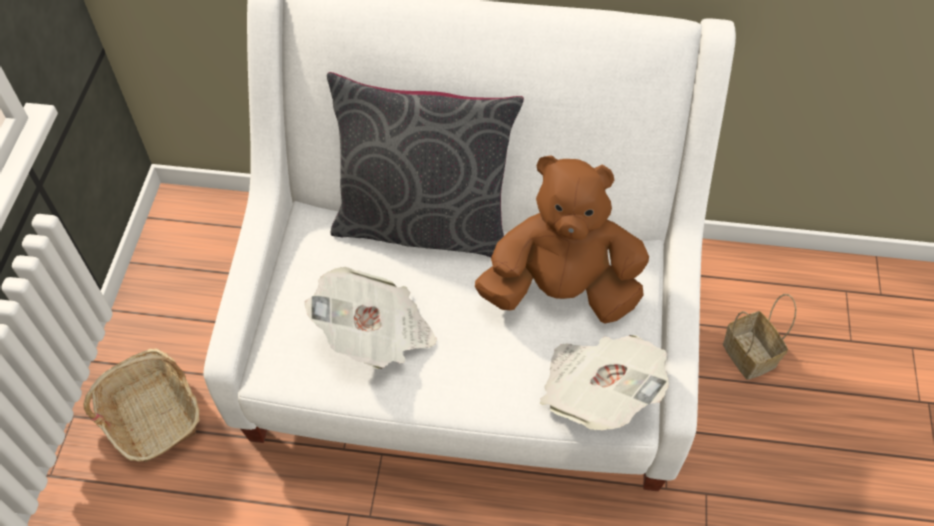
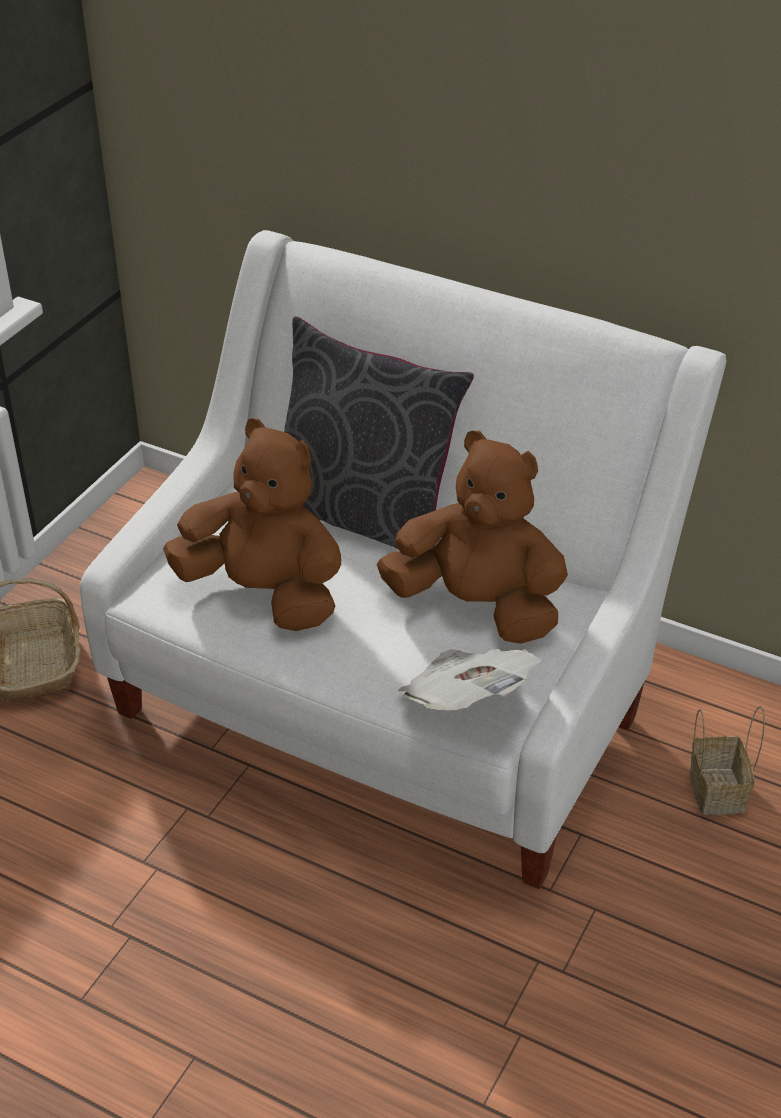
camera: 20 degrees right, 15 degrees down
(376, 334) = (264, 593): newspaper -> brown plush toy

